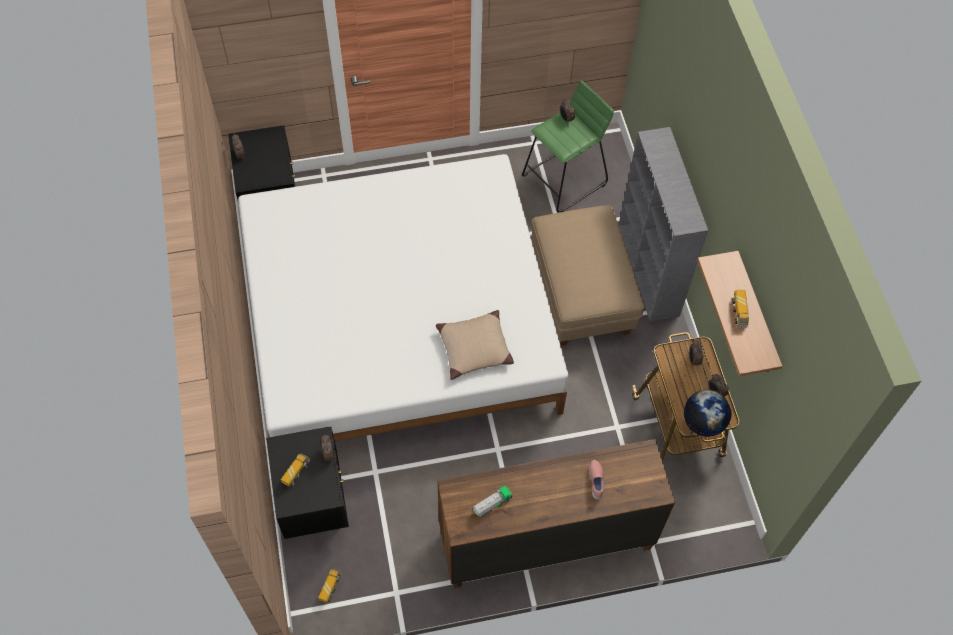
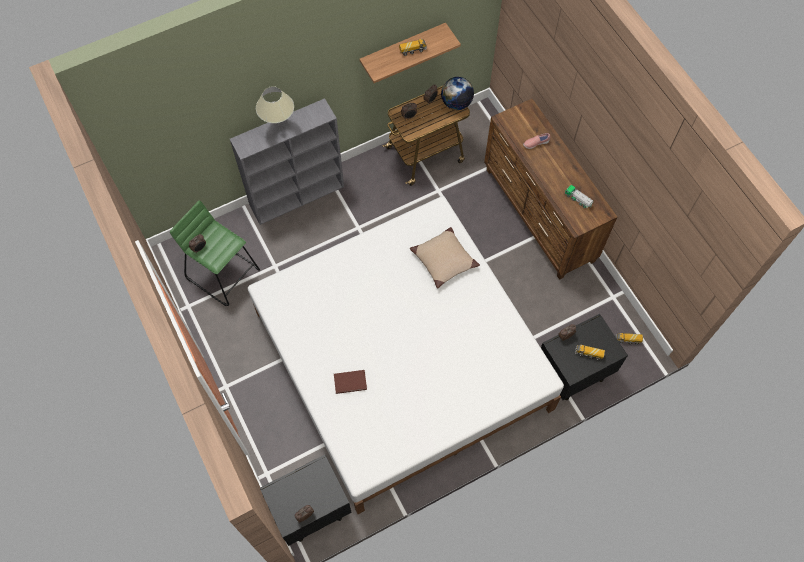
camera: 105 degrees left, 5 degrees up
(359, 219) = (349, 381): none -> brown book
(580, 293) = (332, 237): beige ottoman -> none
(670, 175) = (279, 129): none -> beige table lamp

